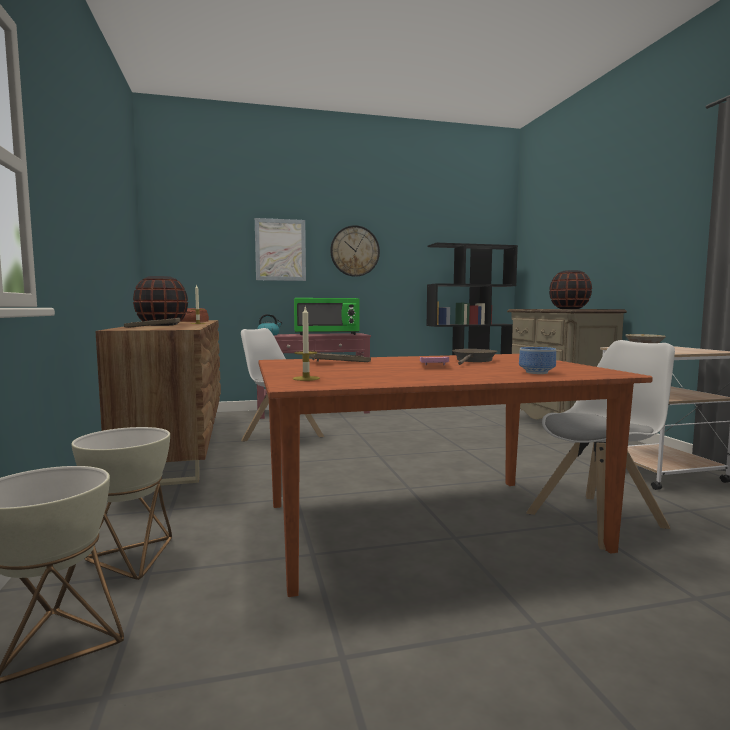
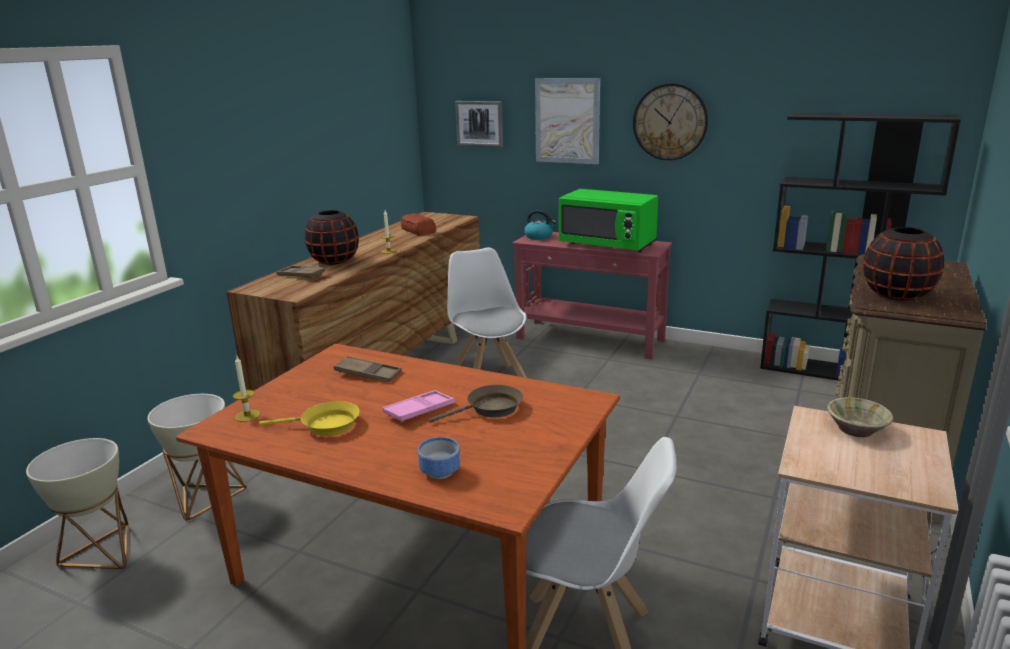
camera: 40 degrees right, 15 degrees up
(204, 251) = (479, 123): none -> picture
(391, 373) = (325, 425): none -> yellow frying pan

